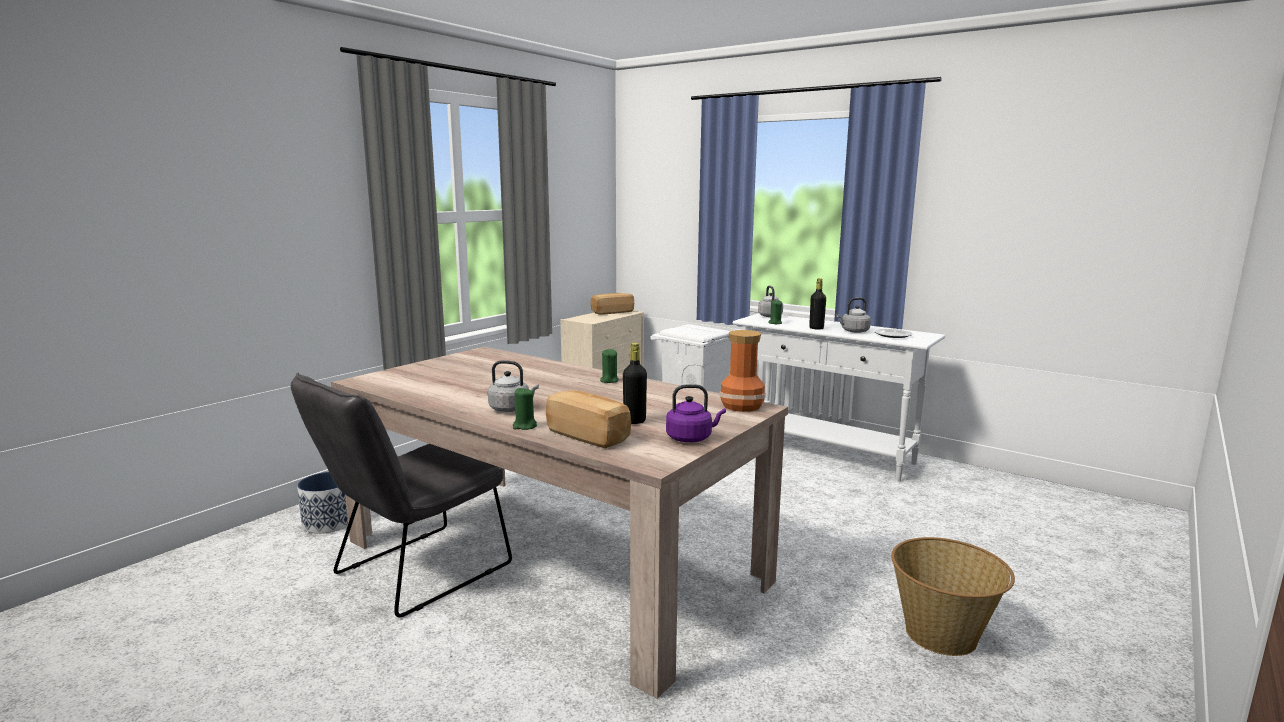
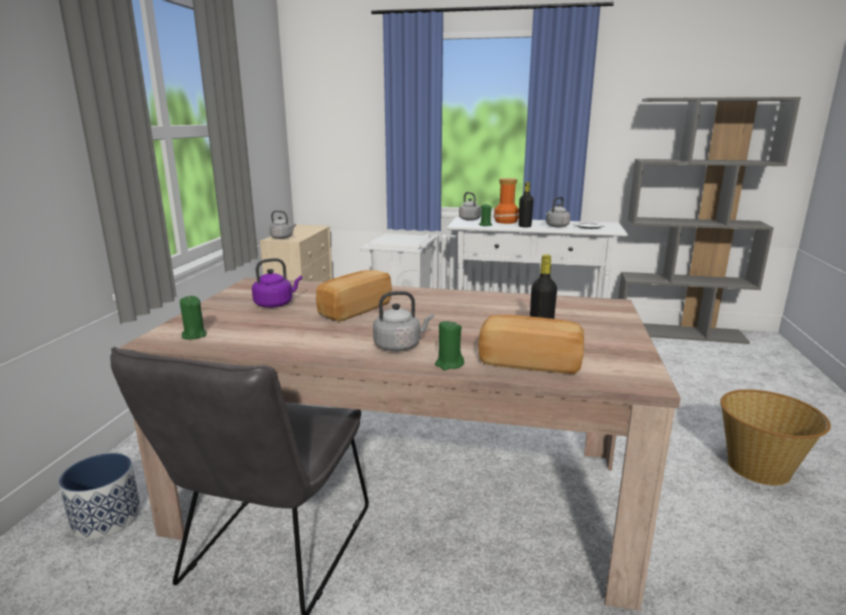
camera: 25 degrees left, 5 degrees up
(583, 319) = (282, 238): none -> grey kettle
(609, 380) = (439, 297): green candle -> green candle (194, 335)
(612, 312) = (300, 228): bread -> bread (354, 309)
(691, 438) = (621, 346): purple kettle -> purple kettle (276, 304)
(741, 406) = (597, 305): vase -> vase (506, 222)
(1027, 486) = (679, 333): none -> grey bookcase

